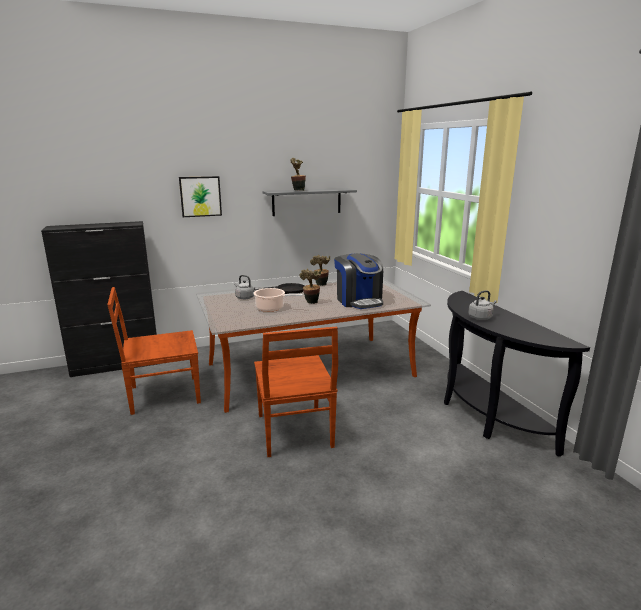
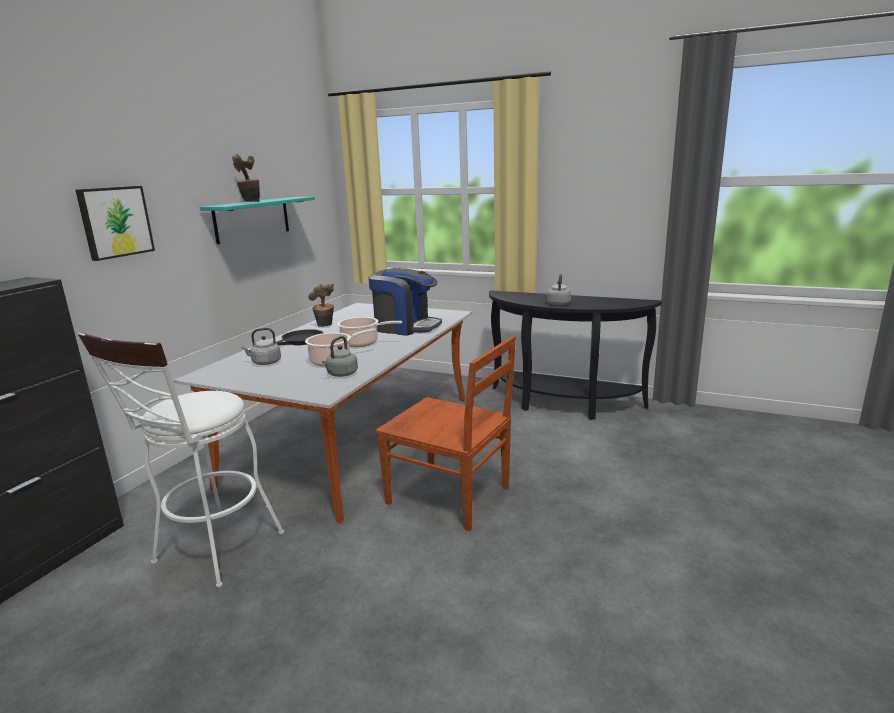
camera: 45 degrees left, 0 degrees up
(163, 395) = (212, 553): brown chair -> white stool
(255, 318) = (341, 374): none -> grey kettle
(306, 202) = (252, 219): grey shelf -> turquoise shelf
(311, 303) = (362, 343): potted plant -> cooking pot

